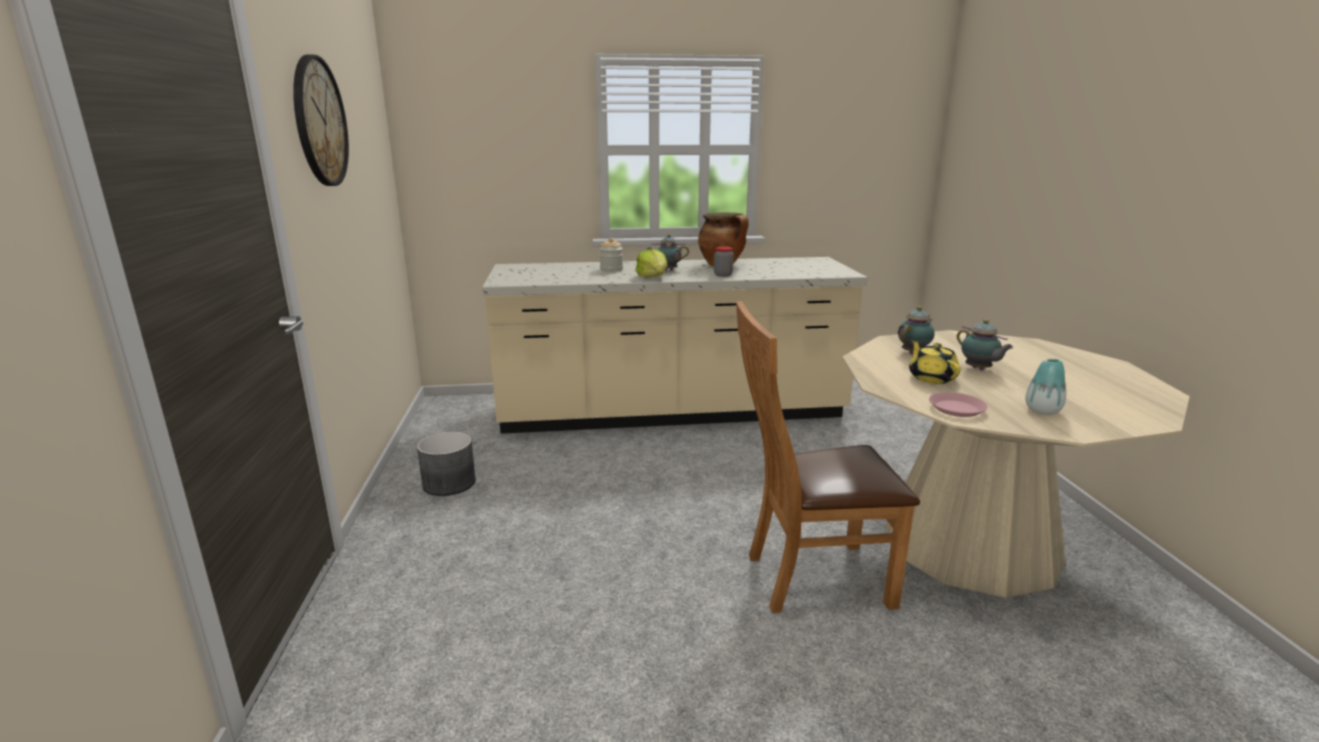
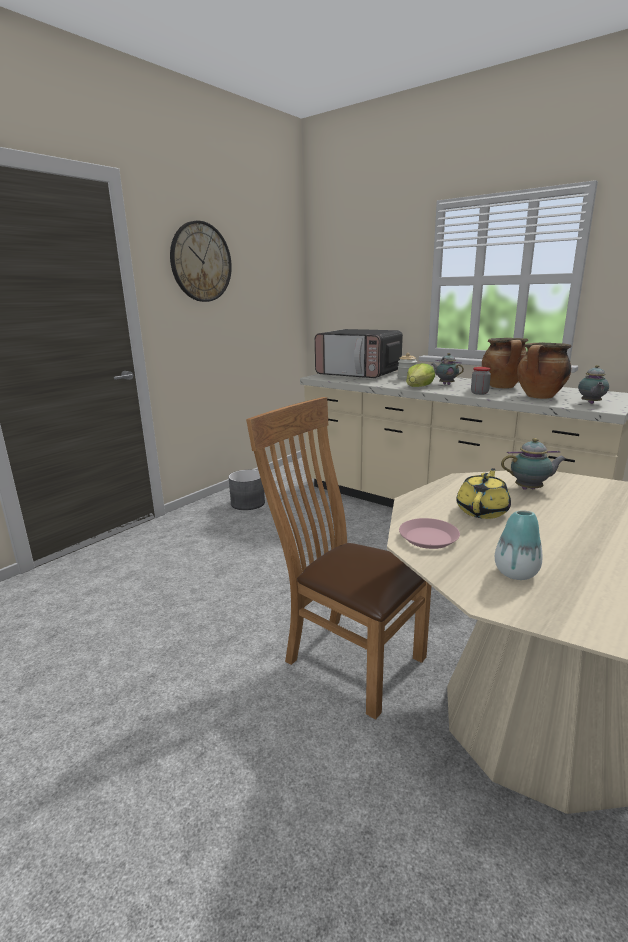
camera: 45 degrees right, 0 degrees up
(541, 271) = (359, 374): none -> microwave
(776, 271) = (539, 397): none -> cooking pot
(979, 369) = (559, 521): teapot -> teapot (590, 403)

